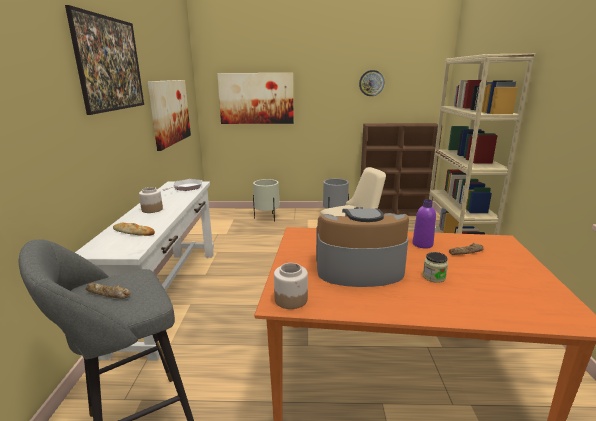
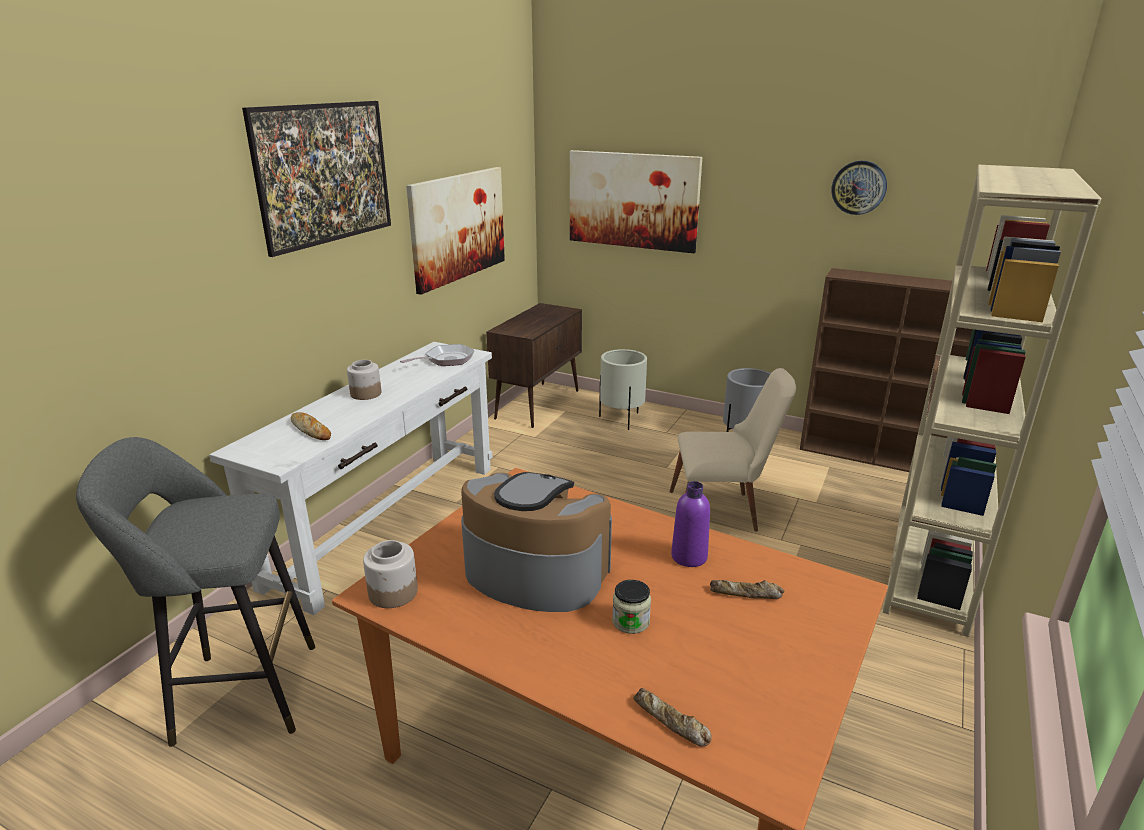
camera: 25 degrees right, 5 degrees up
(108, 294) = (195, 522): bread -> bread (671, 722)
(215, 218) = (538, 404): none -> brown cabinet

